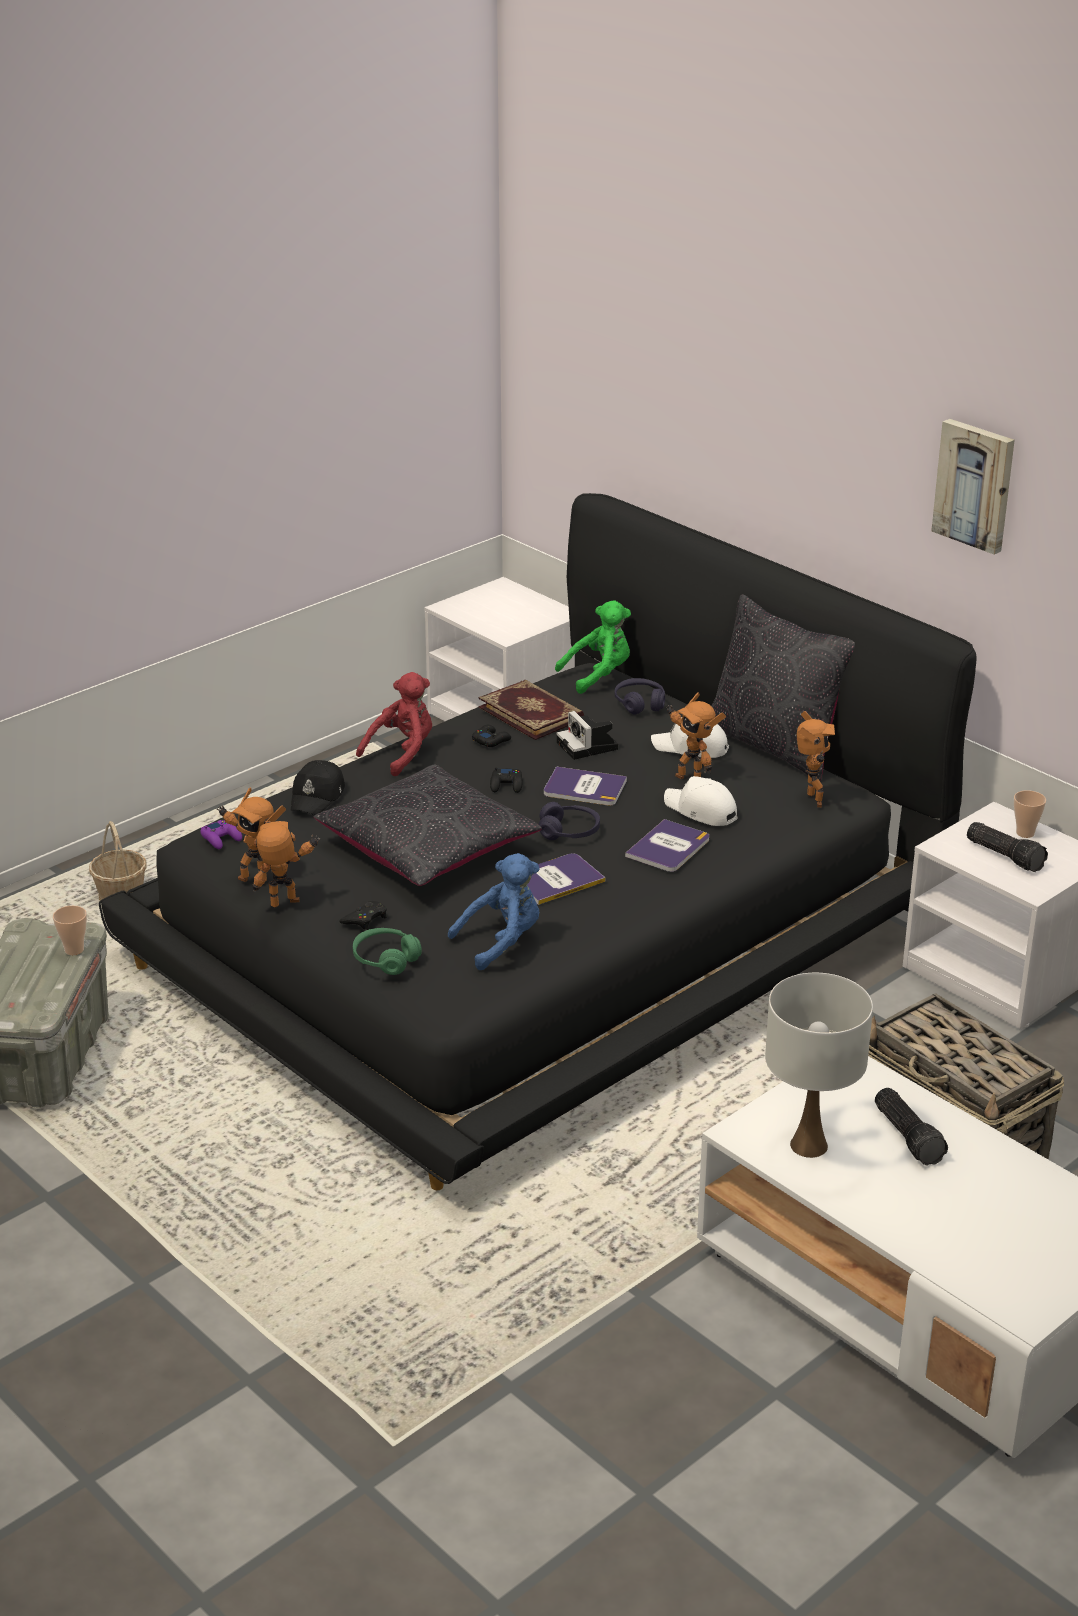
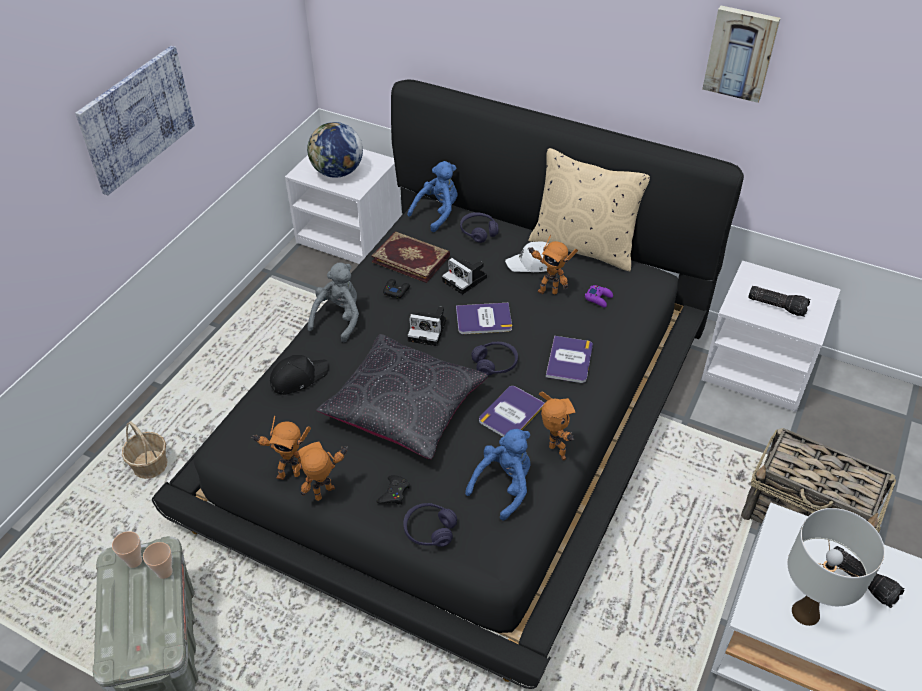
camera: 20 degrees left, 15 degrees up
(221, 838) = (244, 440): purple game controller -> purple game controller (599, 298)
(223, 457) = (136, 118): none -> picture
(318, 796) = (298, 377): black cap -> black cap turned 120 degrees counterclockwise
(386, 959) = (429, 530): green headphones -> purple headphones
(402, 753) = (339, 318): red plush toy -> grey plush toy
(495, 614) = (337, 172): none -> globe
(506, 785) = (429, 330): black game controller -> camera
(599, 676) = (437, 213): green plush toy -> blue plush toy
(700, 811) = (571, 320): white cap -> none
(775, 745) = (584, 246): black pillow -> beige pillow
(811, 801) = (635, 291): toy robot -> toy robot (555, 454)
(1025, 833) = (777, 283): cup -> cup (134, 561)

